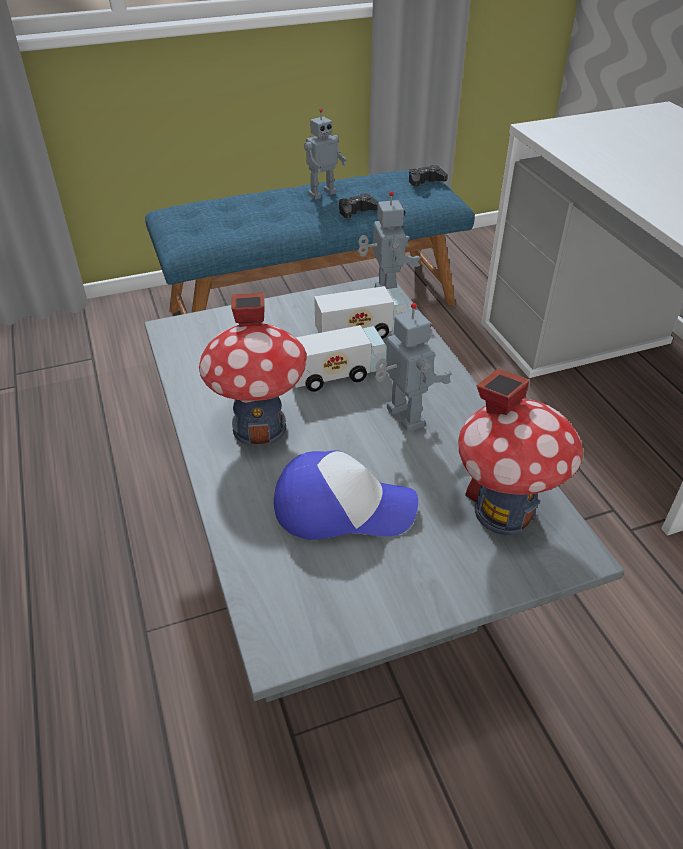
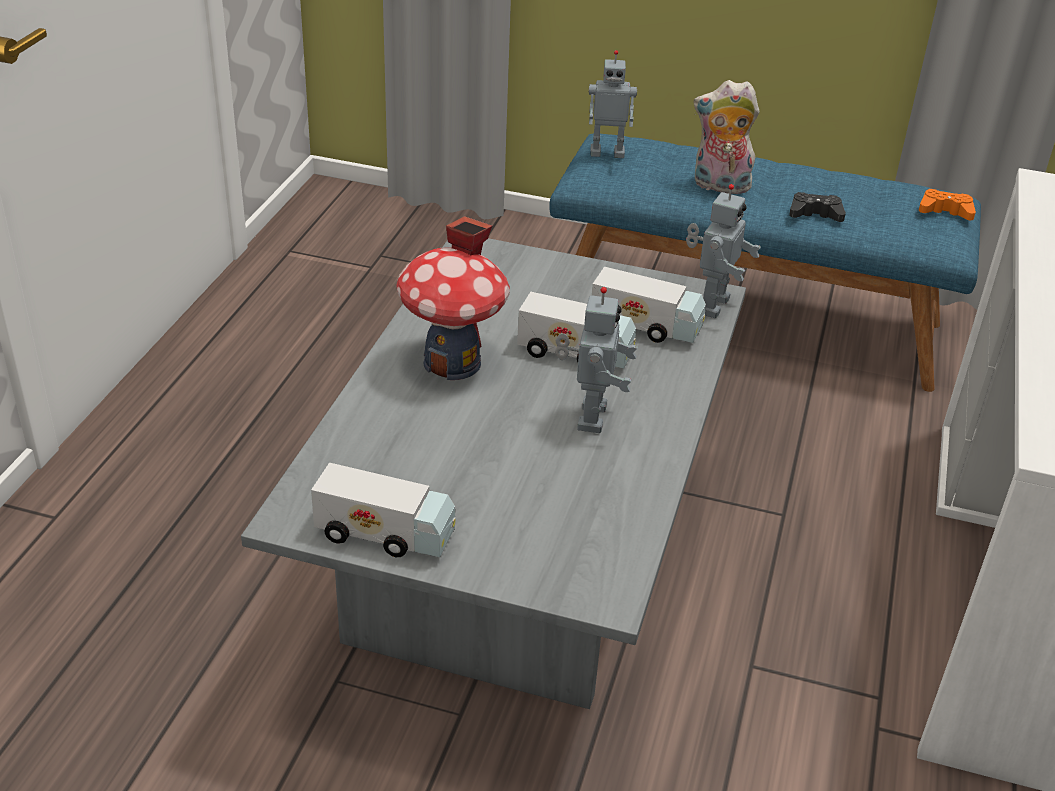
camera: 35 degrees right, 5 degrees down
(279, 216) = (719, 186): none -> plush toy
(321, 193) = (795, 180): toy robot -> toy robot (607, 152)
(343, 508) = (449, 456): cap -> none
(371, 608) = (385, 534): none -> toy truck
(425, 181) = (945, 211): black game controller -> orange game controller
(504, 511) = (585, 533): toy house -> none

